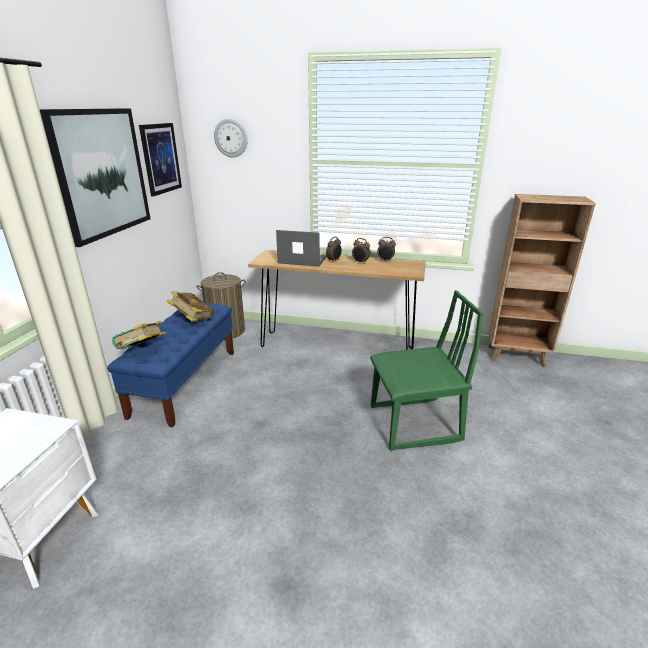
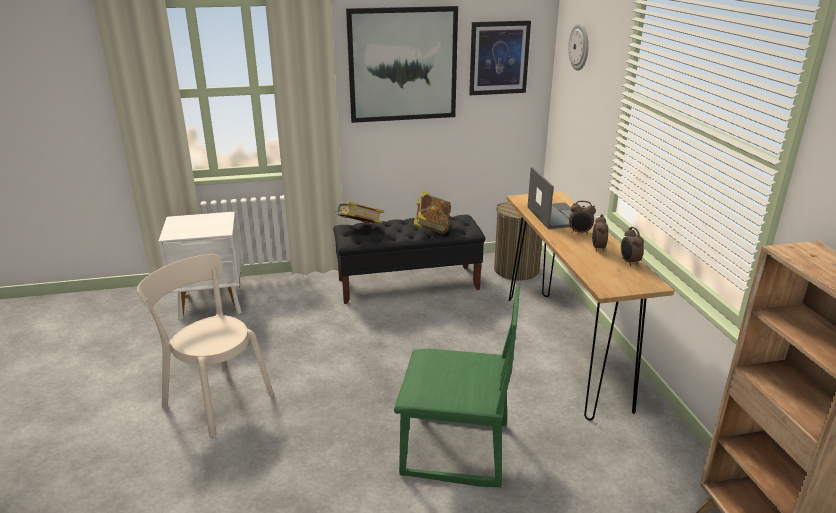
camera: 65 degrees right, 0 degrees up
(185, 382) = (408, 284): blue bench -> black bench
(253, 570) = (215, 398): none -> beige chair
(414, 424) = (455, 450): green chair -> green chair turned 45 degrees counterclockwise

